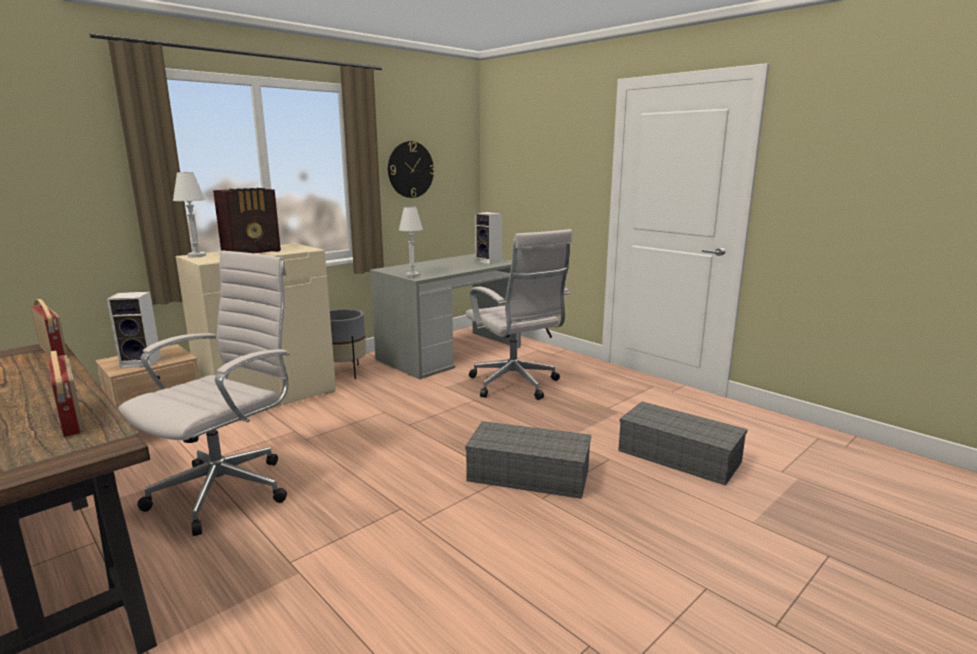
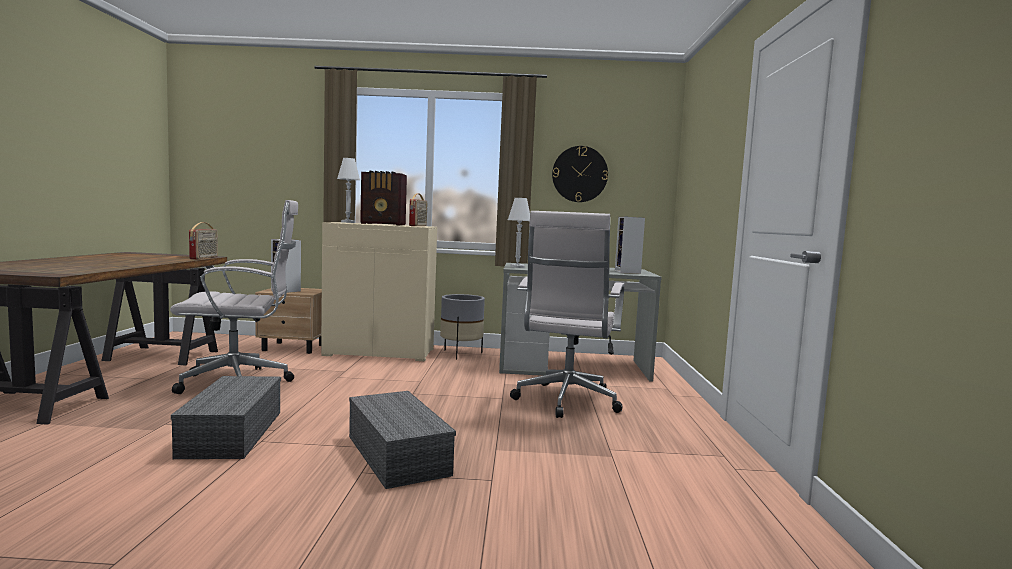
camera: 45 degrees right, 10 degrees down
(72, 420) = (92, 268): radio -> radio (418, 226)
(676, 456) = (566, 513): grey storage box -> grey storage box (231, 432)

